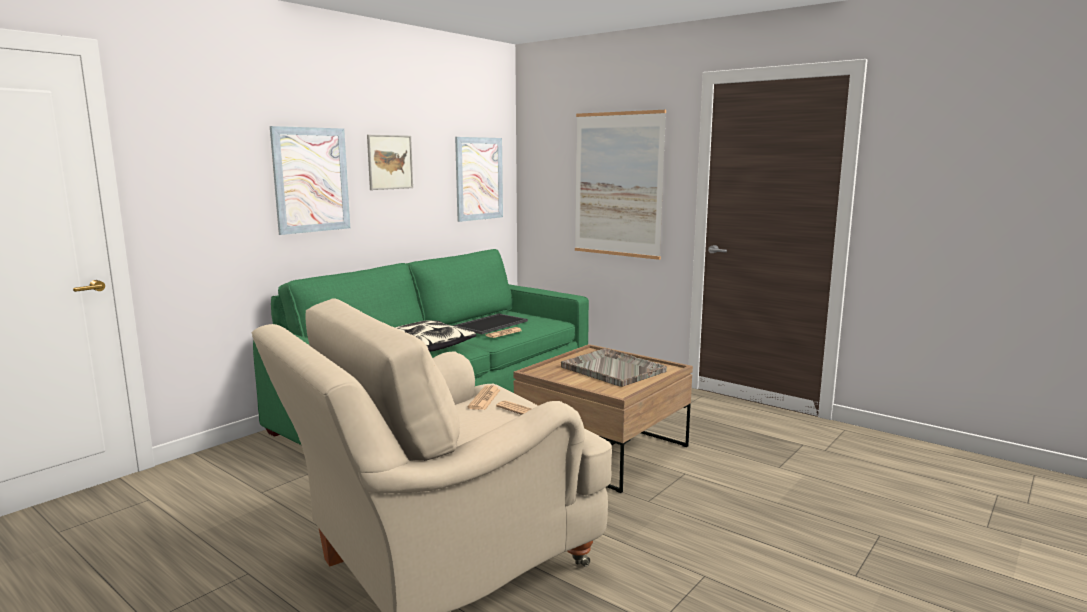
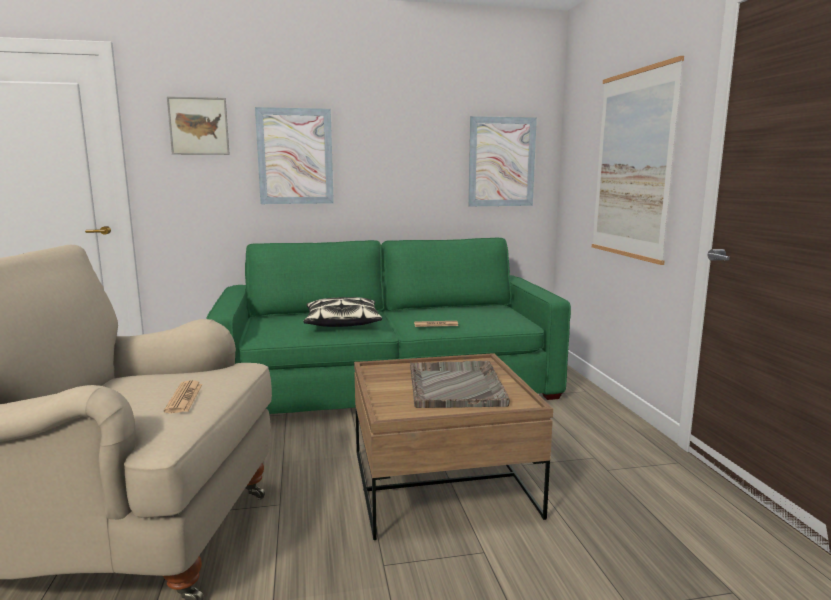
camera: 40 degrees right, 0 degrees up
(390, 162) = (384, 142): picture -> picture (199, 126)
(484, 399) = (198, 375): newspaper -> none
(491, 324) = (443, 314): tray -> none

